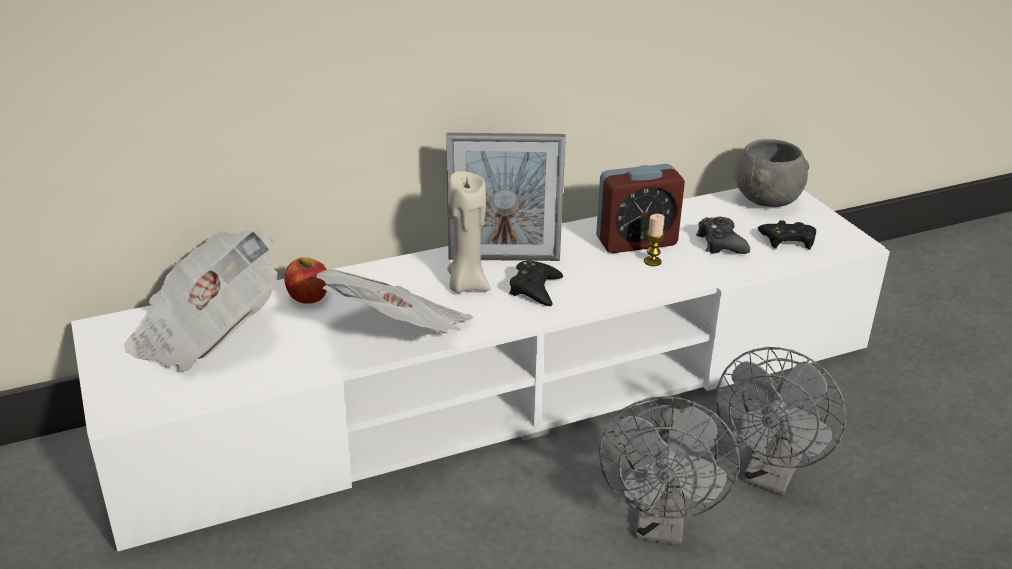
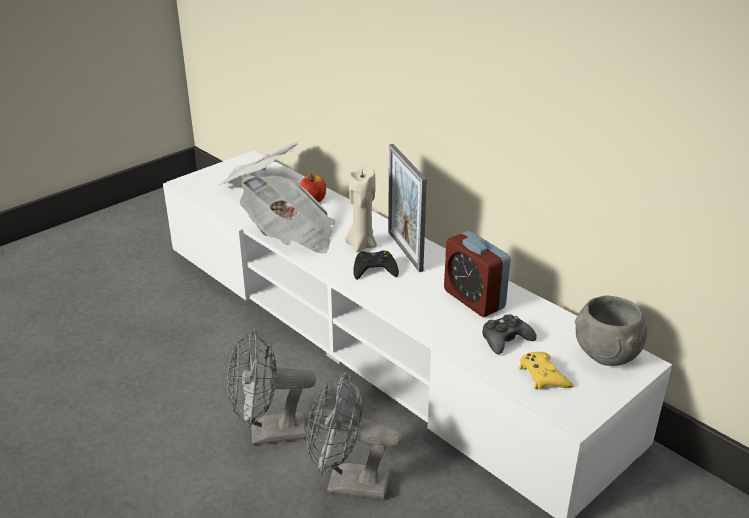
camera: 70 degrees right, 0 degrees up
(652, 261) = (449, 311): candle -> none
(788, 240) = (543, 376): black game controller -> yellow game controller

